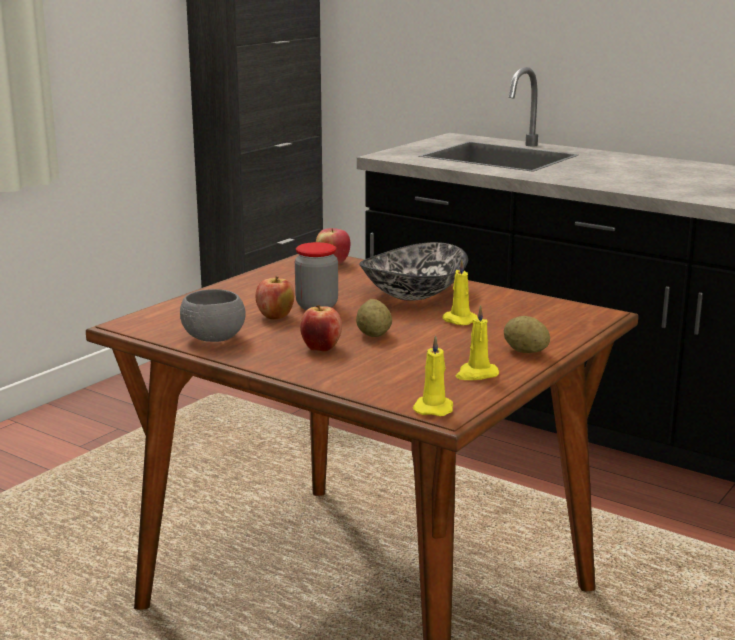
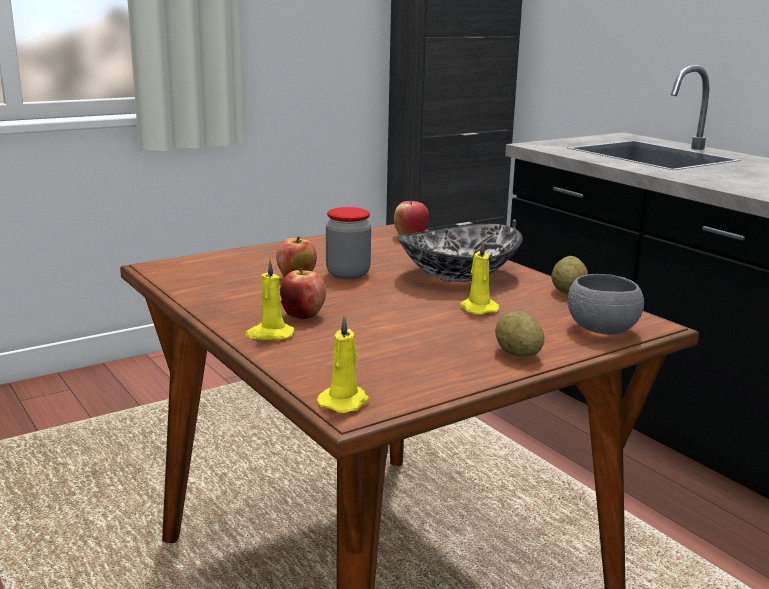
camera: 20 degrees right, 0 degrees up
(214, 339) = (214, 291): grey bowl -> grey bowl (602, 330)
(373, 334) = (372, 310): potato -> potato (568, 292)
(476, 374) = (434, 371): yellow candle -> yellow candle (269, 334)

